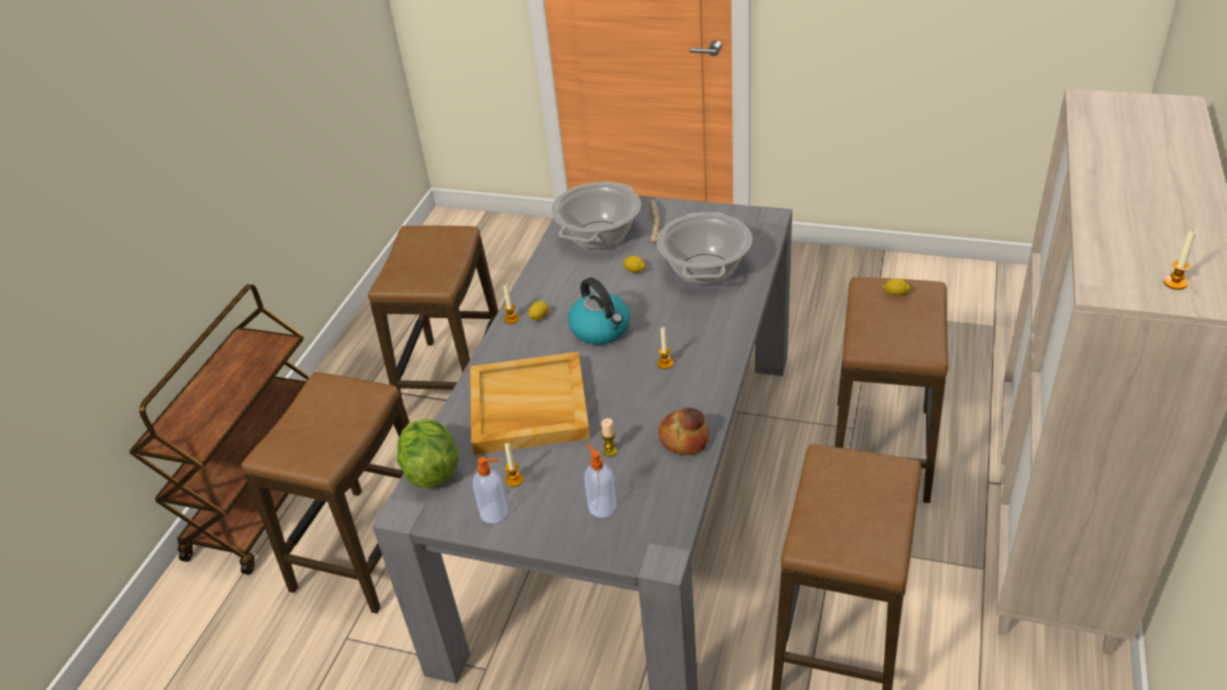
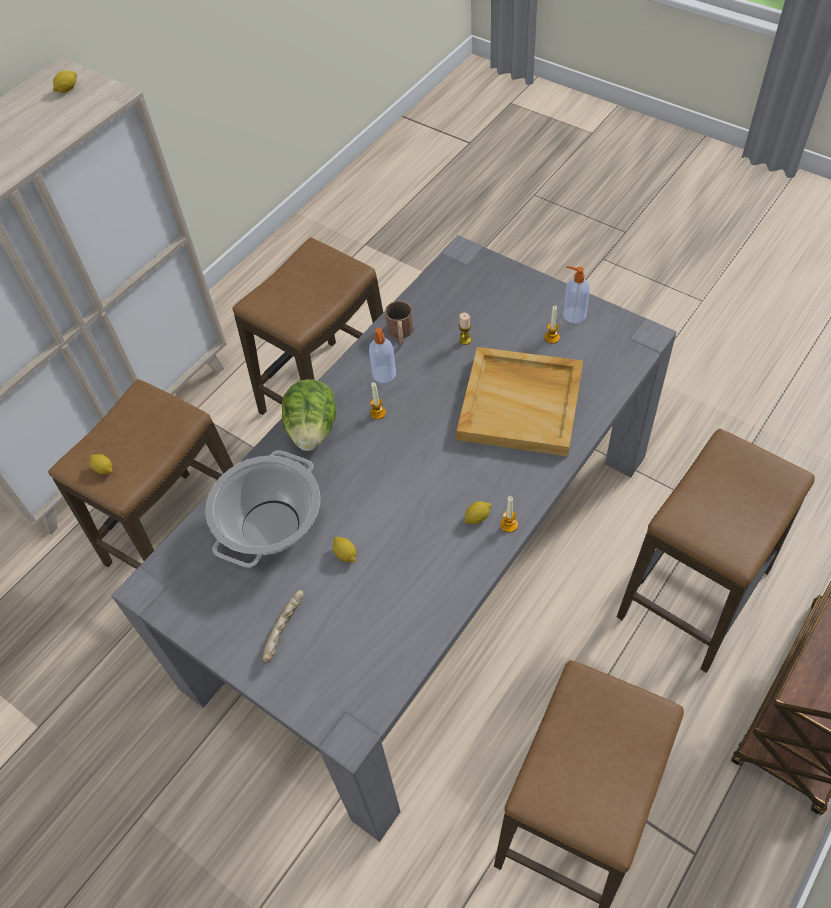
camera: 160 degrees left, 15 degrees up
(431, 471) = (622, 365): lettuce -> lettuce (312, 430)
(599, 236) = (358, 638): cooking pot -> none
(601, 330) = (419, 475): kettle -> none
(601, 506) = (489, 298): soap dispenser -> soap dispenser (384, 375)
(684, 439) = (400, 334): bread -> brown mug
(1175, 283) = (67, 89): candle -> lemon

